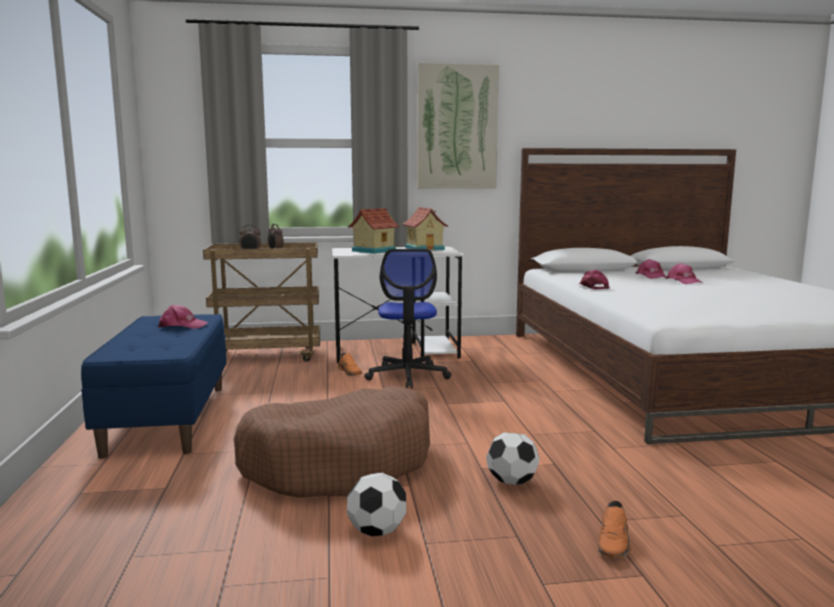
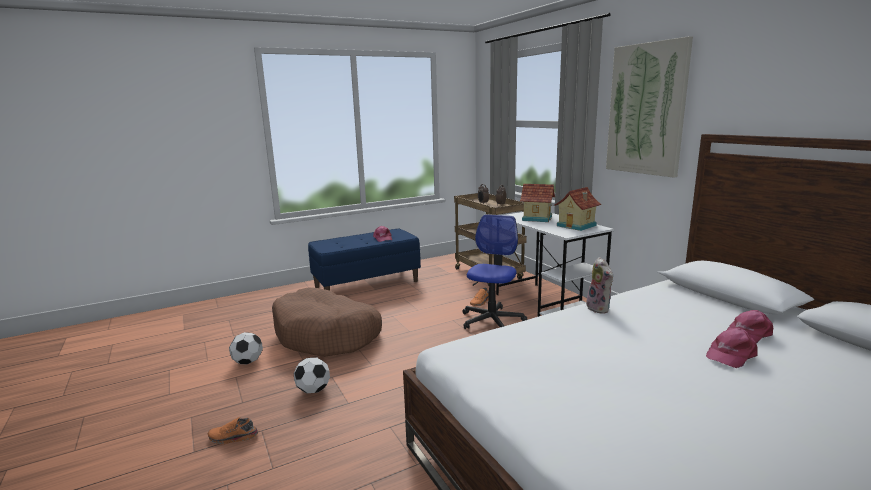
camera: 70 degrees right, 5 degrees up
(407, 376) = (492, 320): office chair -> office chair turned 135 degrees clockwise
(593, 287) = (600, 308): pink cap -> plush toy

